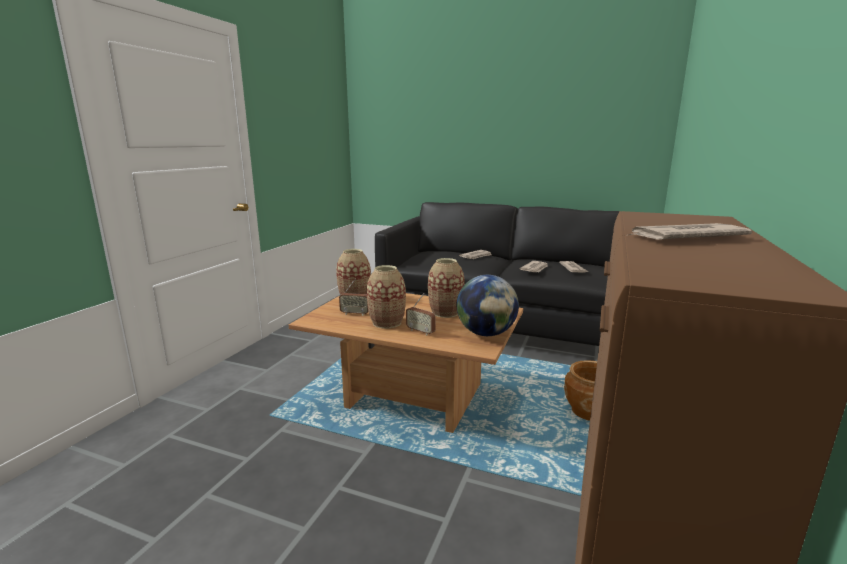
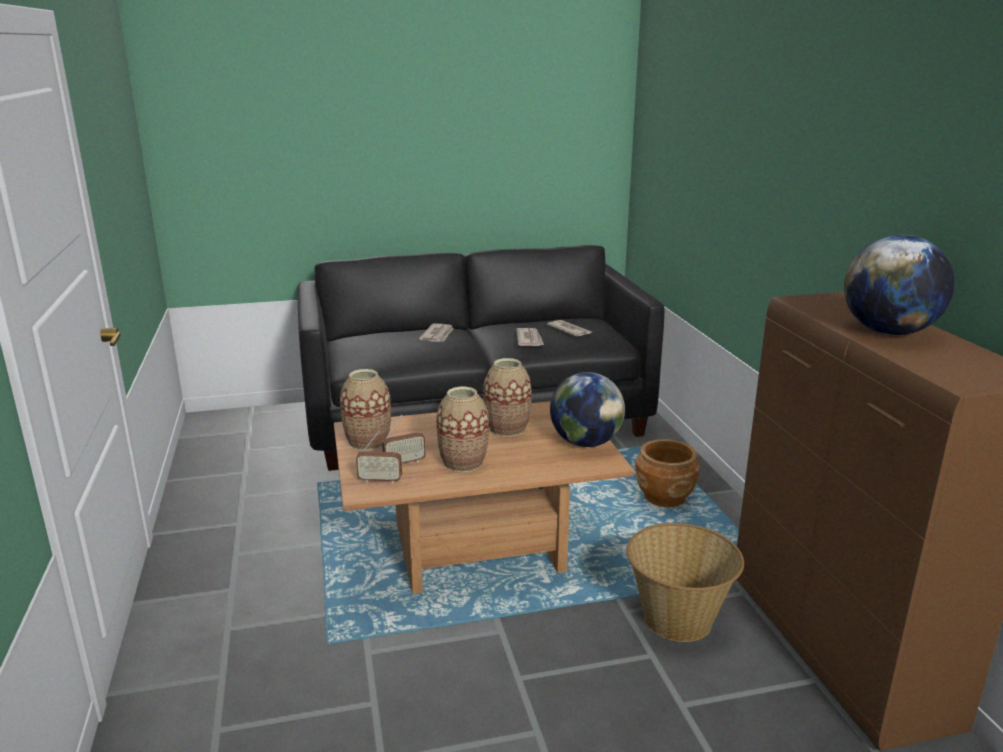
camera: 35 degrees left, 5 degrees up
(420, 331) = (518, 462): radio -> radio (380, 480)
(497, 504) = (677, 620): none -> basket
(684, 237) = (888, 332): newspaper -> globe

